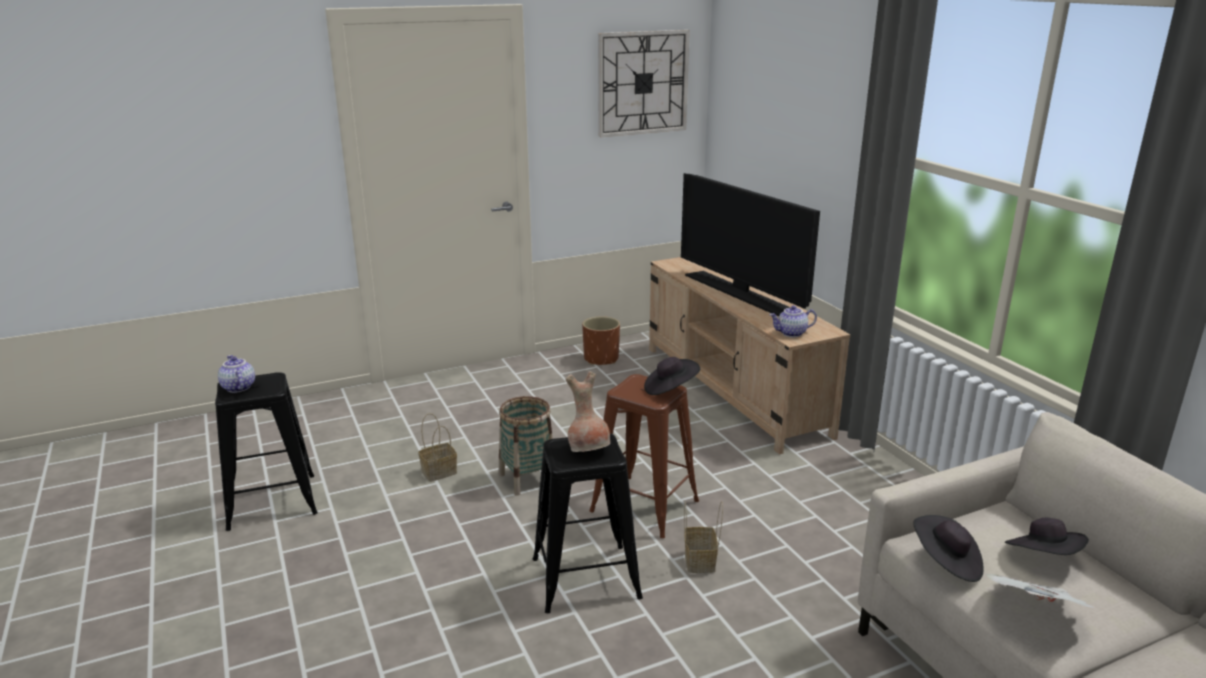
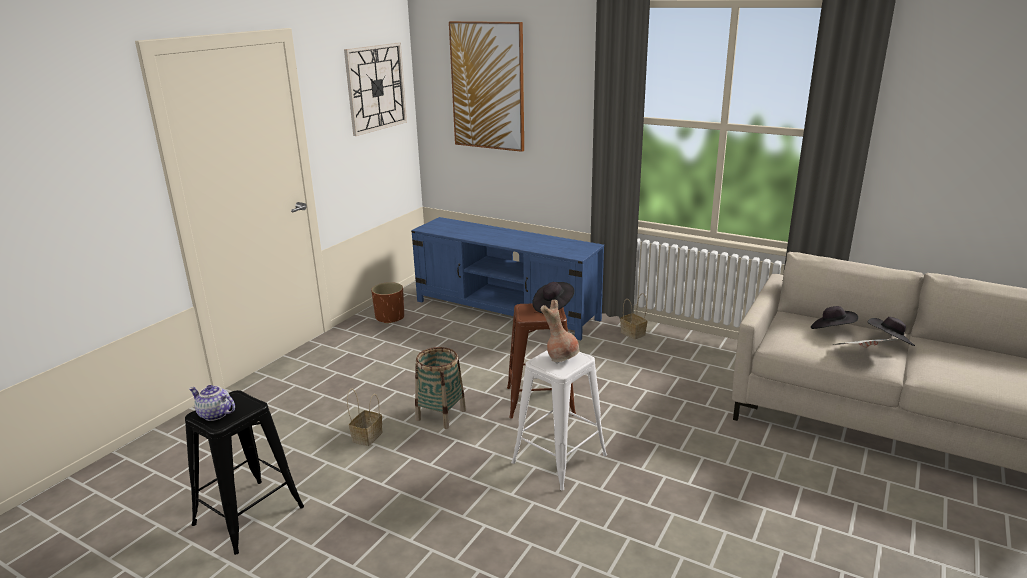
camera: 35 degrees left, 0 degrees up
(585, 578) = (559, 459): black stool -> white stool
(700, 562) = (613, 419): basket -> basket (634, 333)
(734, 390) = (506, 310): beige tv stand -> blue tv stand
(741, 294) = (506, 237): television -> none
(771, 94) = (488, 86): none -> picture
(791, 333) = (572, 253): teapot -> none
(946, 562) = (800, 349): black hat -> black hat (889, 342)

